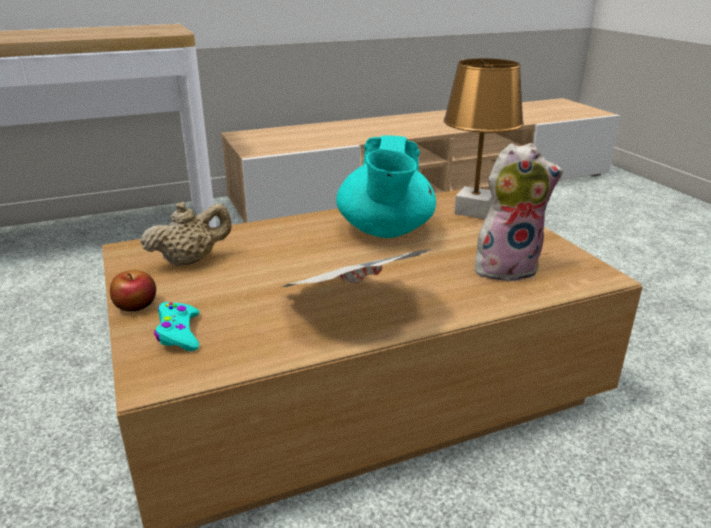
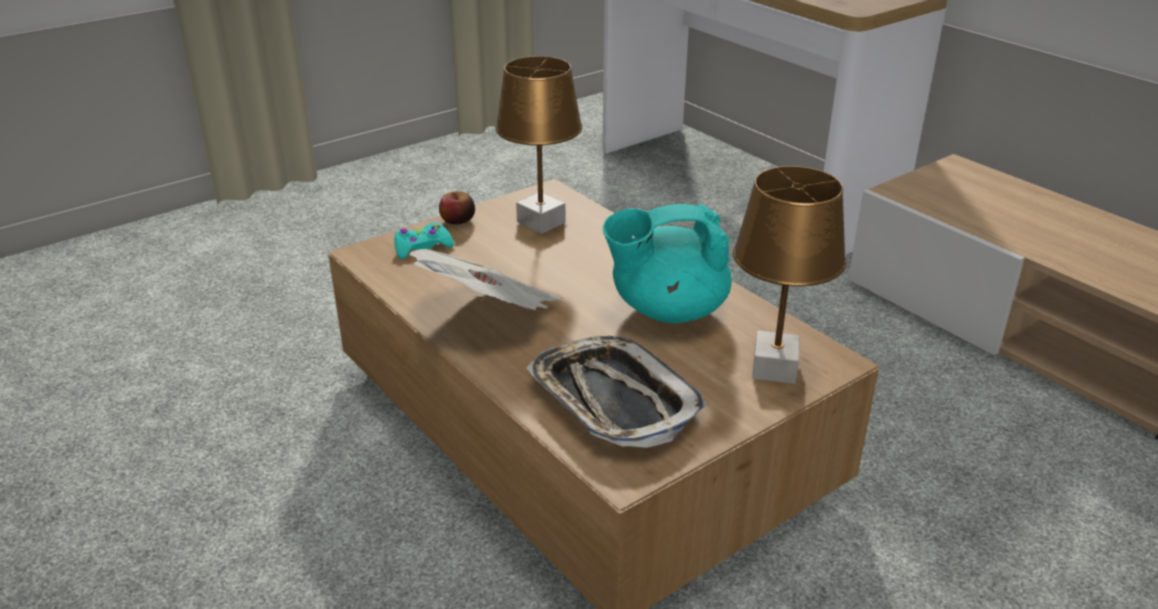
camera: 75 degrees right, 5 degrees up
(191, 260) = (542, 222): beige teapot -> brown table lamp
(506, 267) = (613, 400): plush toy -> tray

